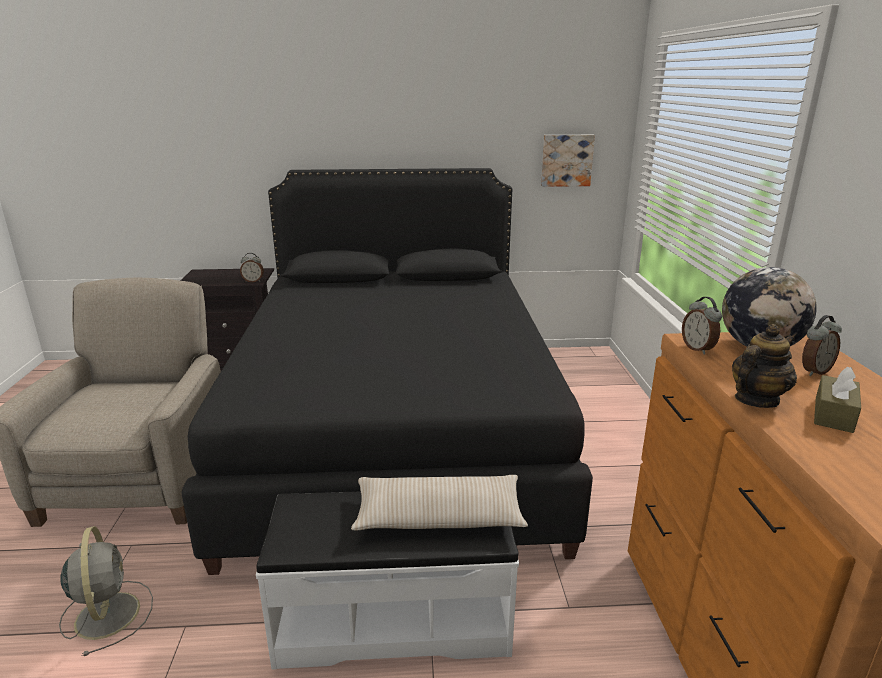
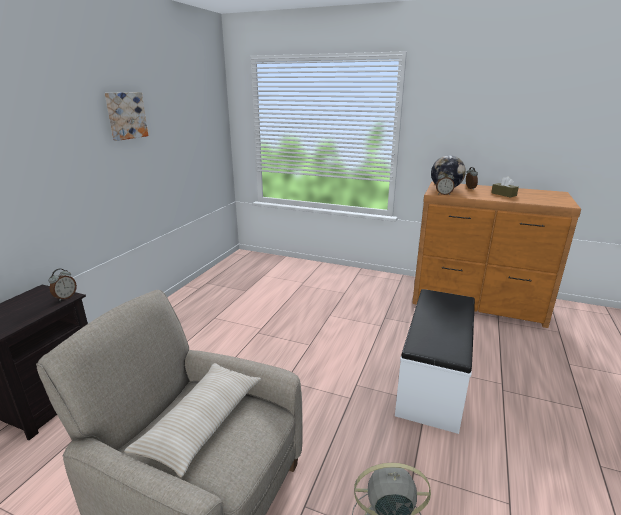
camera: 65 degrees left, 0 degrees up
(395, 431) = (258, 338): black bed -> none
(439, 516) = (443, 308): beige pillow -> beige pillow (202, 422)
(566, 160) = (207, 137): picture -> picture (125, 115)
(756, 400) = (491, 198): teapot -> none

